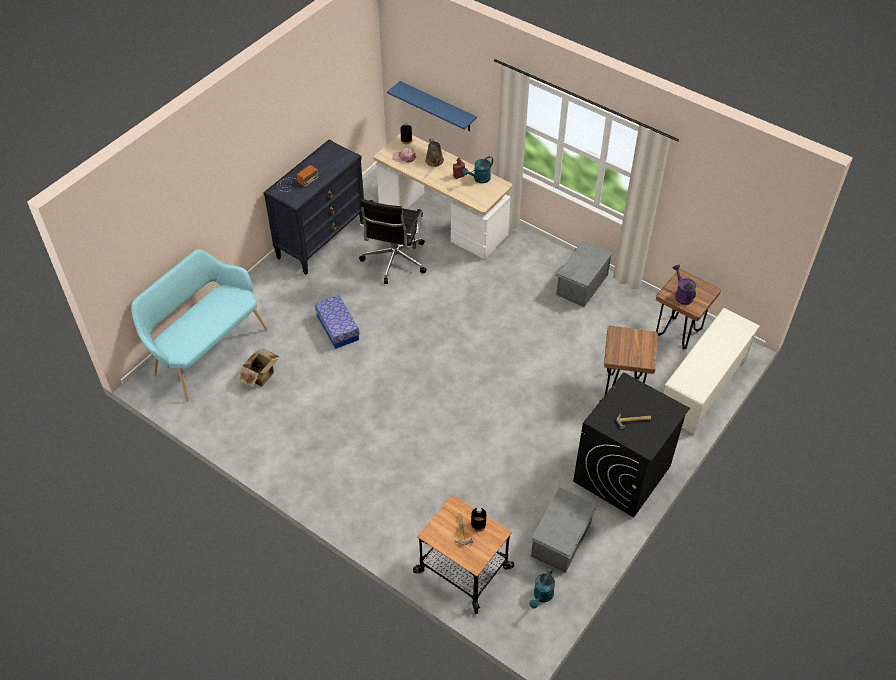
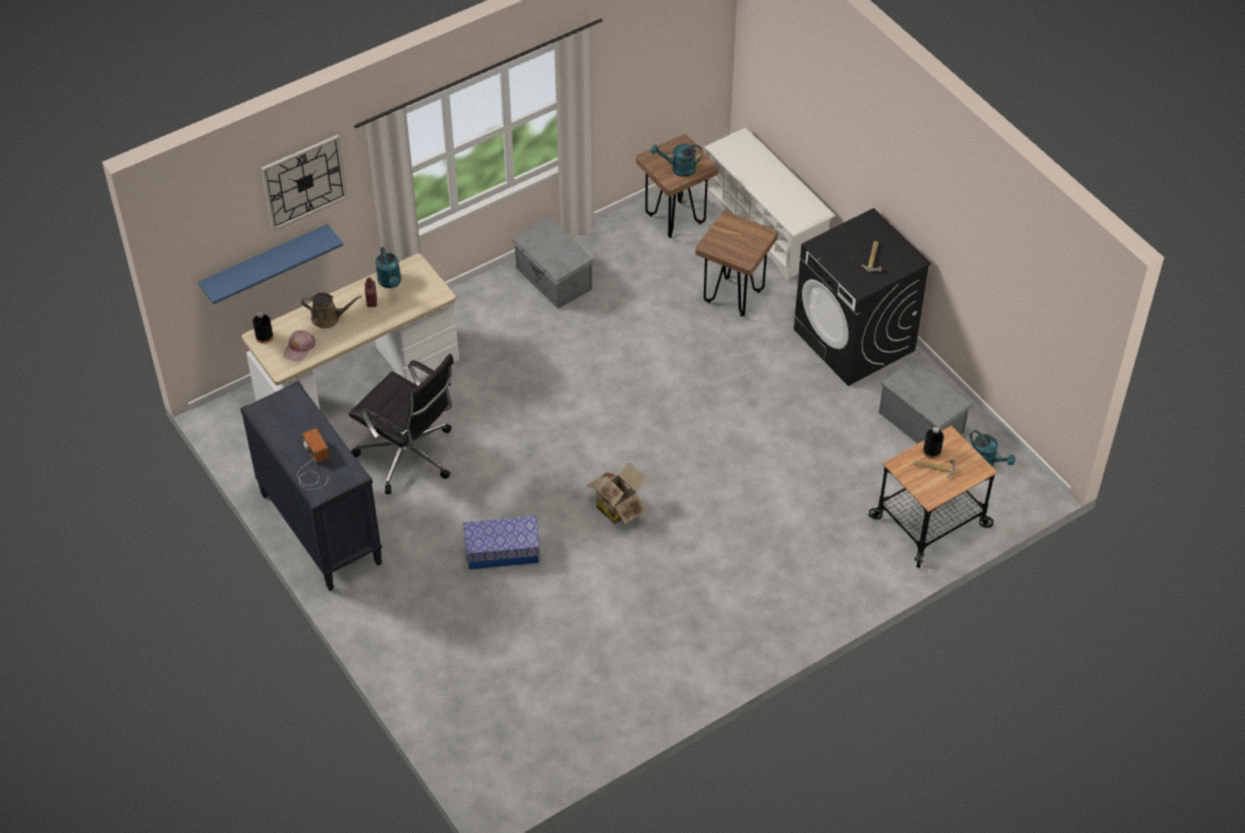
camera: 70 degrees left, 0 degrees up
(206, 351) = (470, 714): turquoise bench -> none
(262, 376) = (549, 657): cardboard box -> cardboard box (618, 507)
(468, 74) = (304, 182): none -> wall clock
(682, 295) = (678, 169): purple watering can -> turquoise watering can

